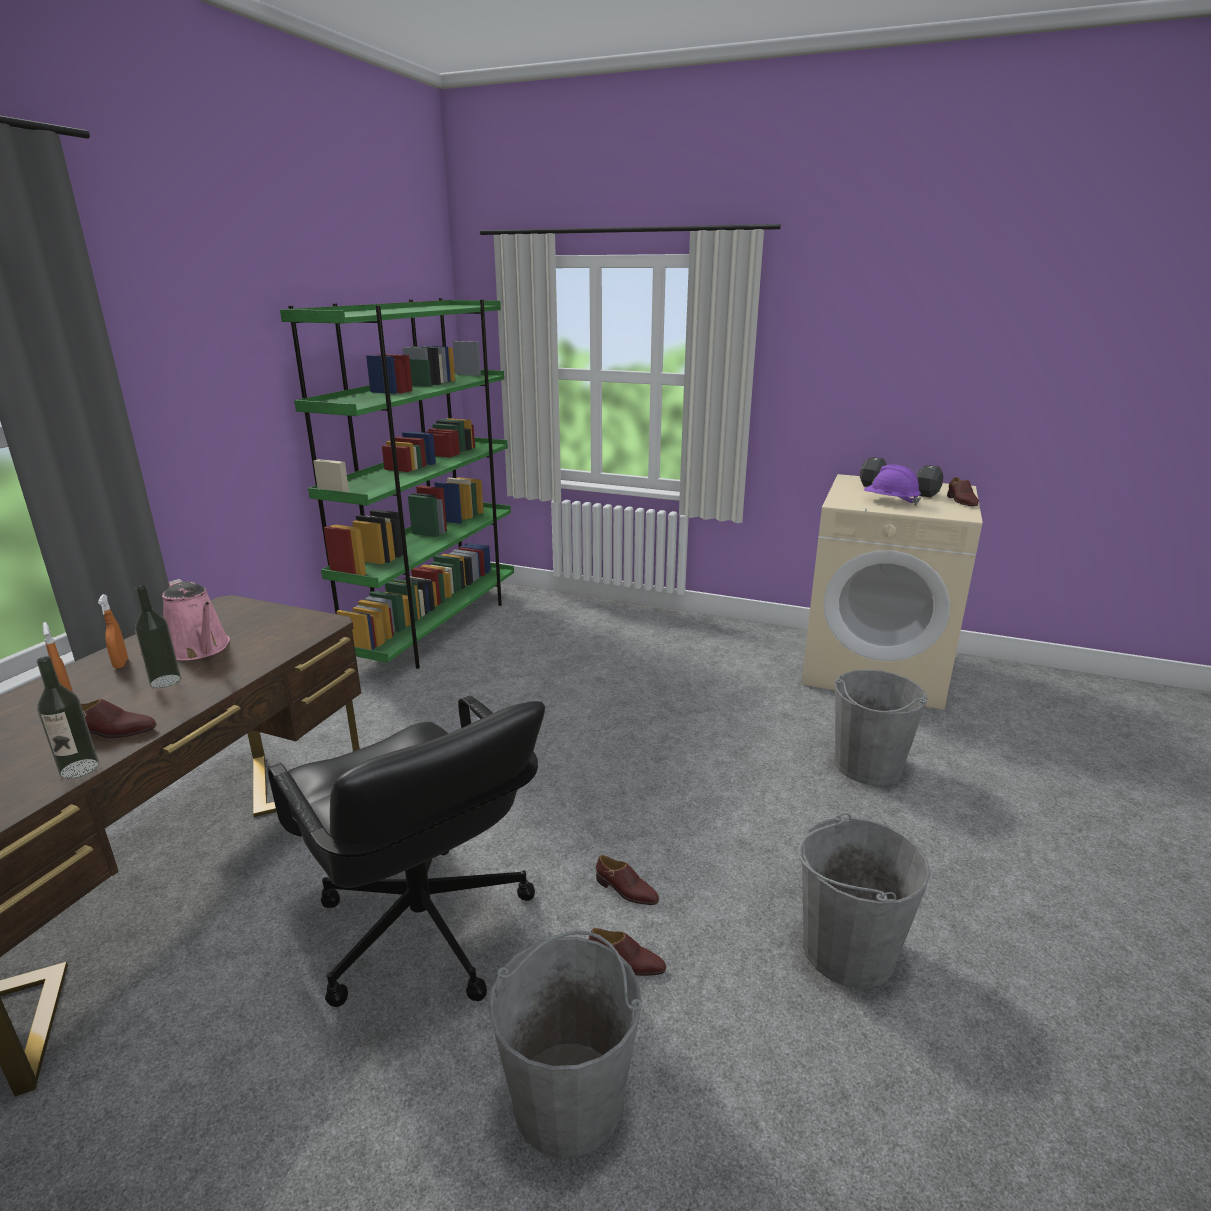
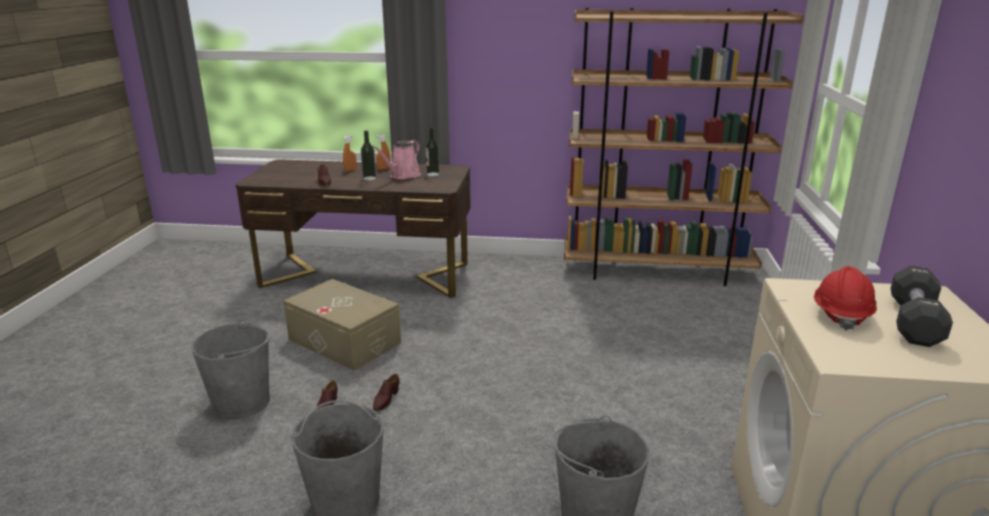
camera: 75 degrees right, 0 degrees up
(79, 768) = (297, 184): bottle -> bottle (432, 174)
(423, 930) = (344, 341): black office chair -> beige storage box
(436, 628) = (657, 272): green bookcase -> brown bookcase
(890, 501) = (840, 315): purple hard hat -> red hard hat
(961, 501) = (920, 365): brown shoe -> none

